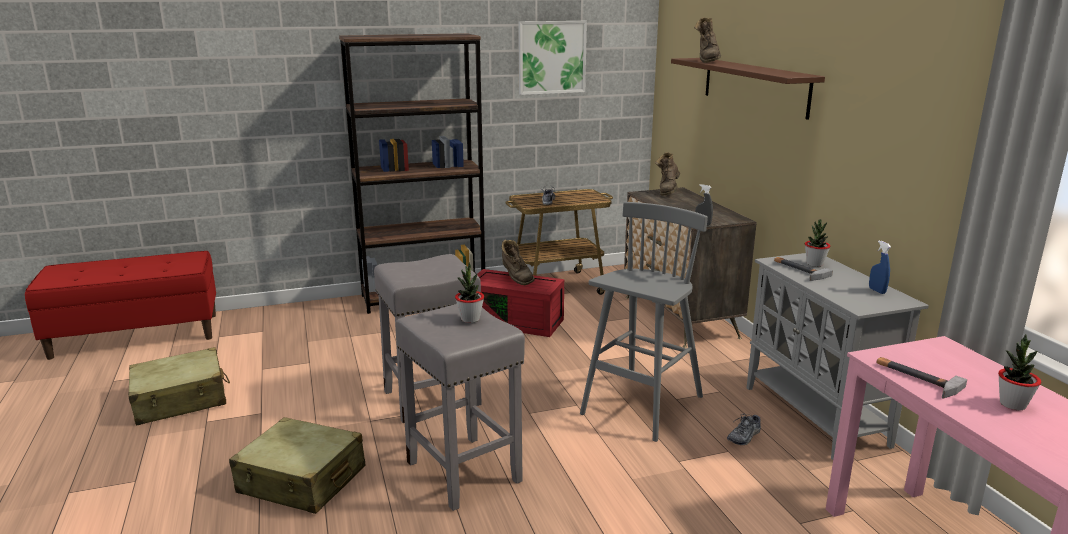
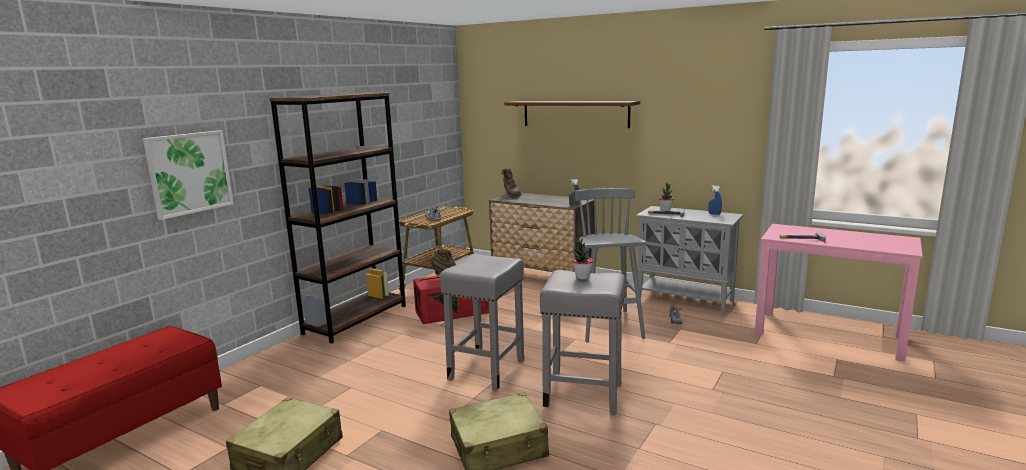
camera: 40 degrees left, 5 degrees down
(551, 57) = (407, 109): picture -> picture (189, 173)
(707, 61) = (536, 101): brown boot -> none
(1012, 404) = (844, 237): potted plant -> none

